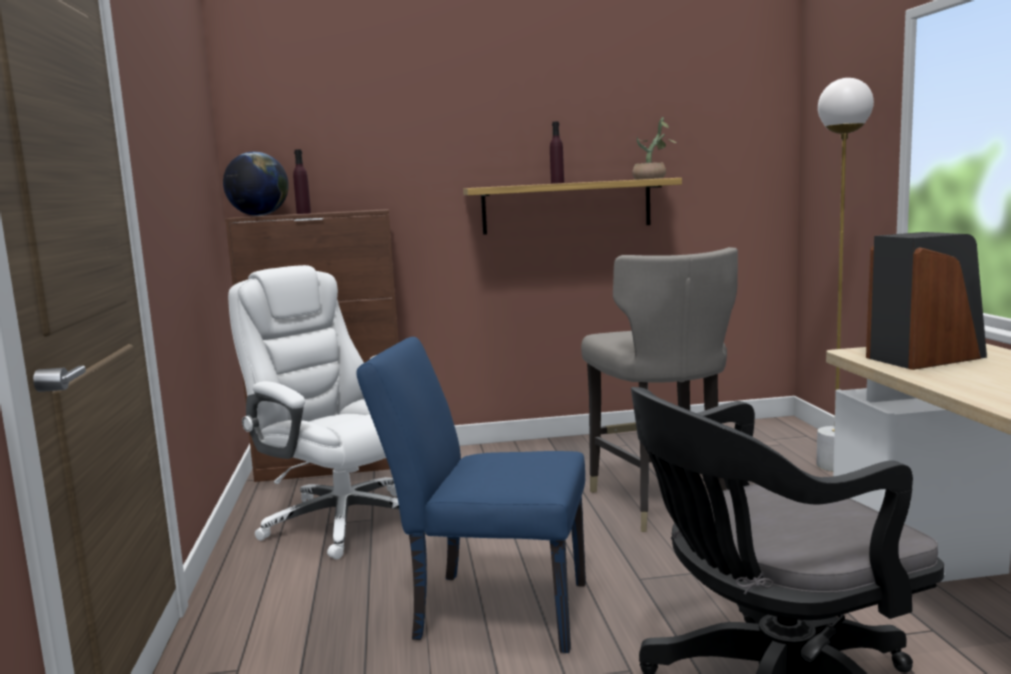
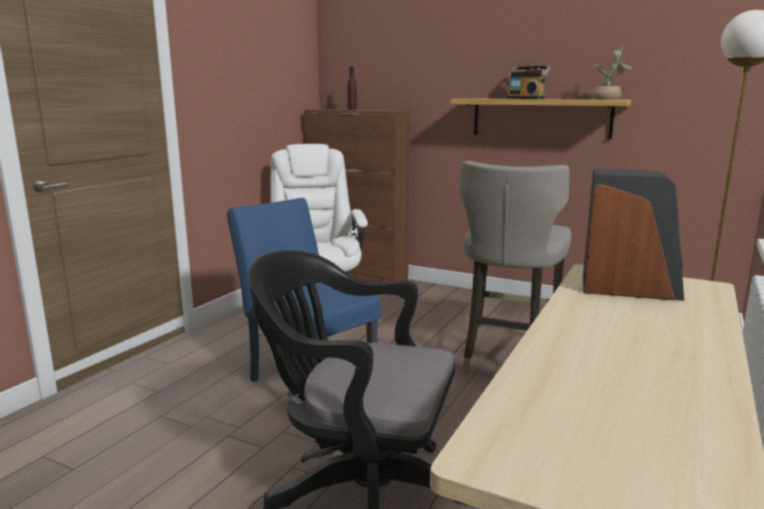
camera: 35 degrees right, 5 degrees up
(259, 215) = (328, 109): globe -> none
(557, 183) = (526, 98): purple bottle -> radio

